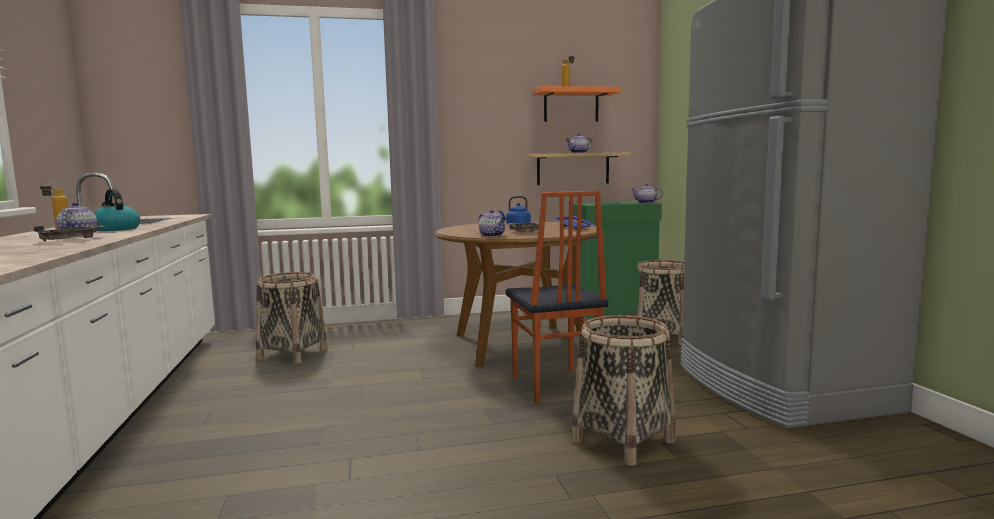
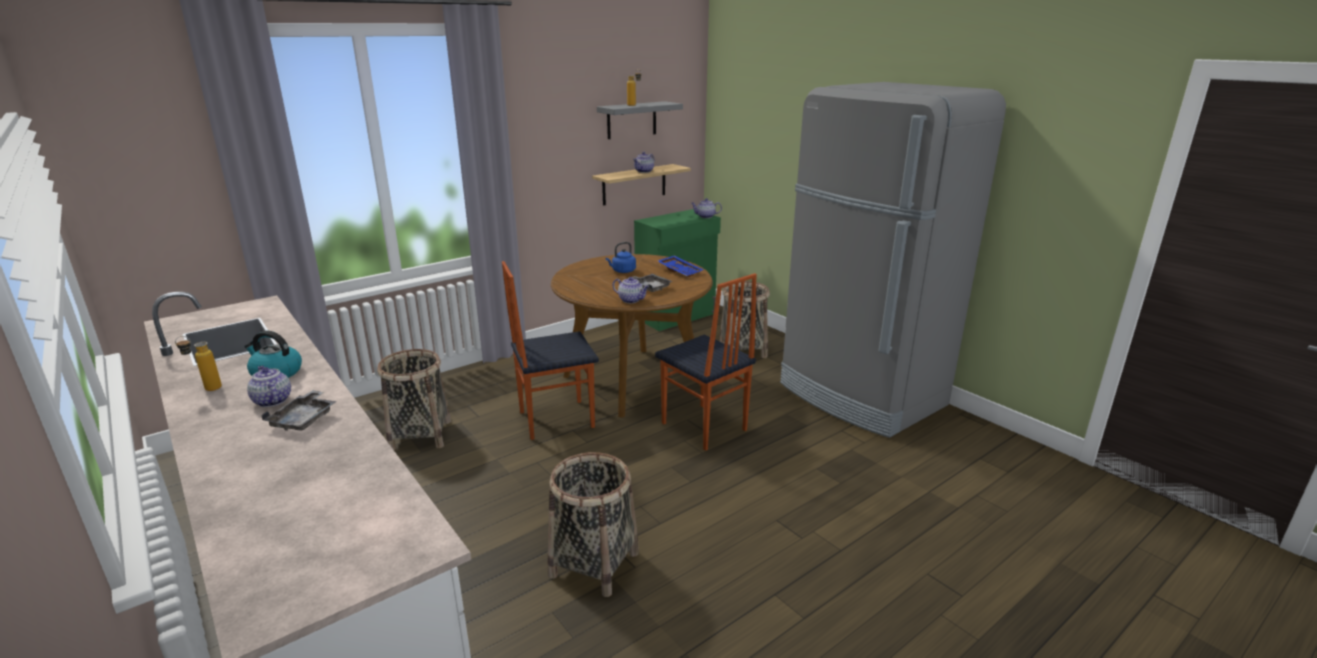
camera: 25 degrees left, 15 degrees up
(415, 360) = (555, 419): none -> chair
(571, 106) = (631, 120): orange shelf -> grey shelf
(623, 441) = (796, 476): basket -> basket (594, 564)

